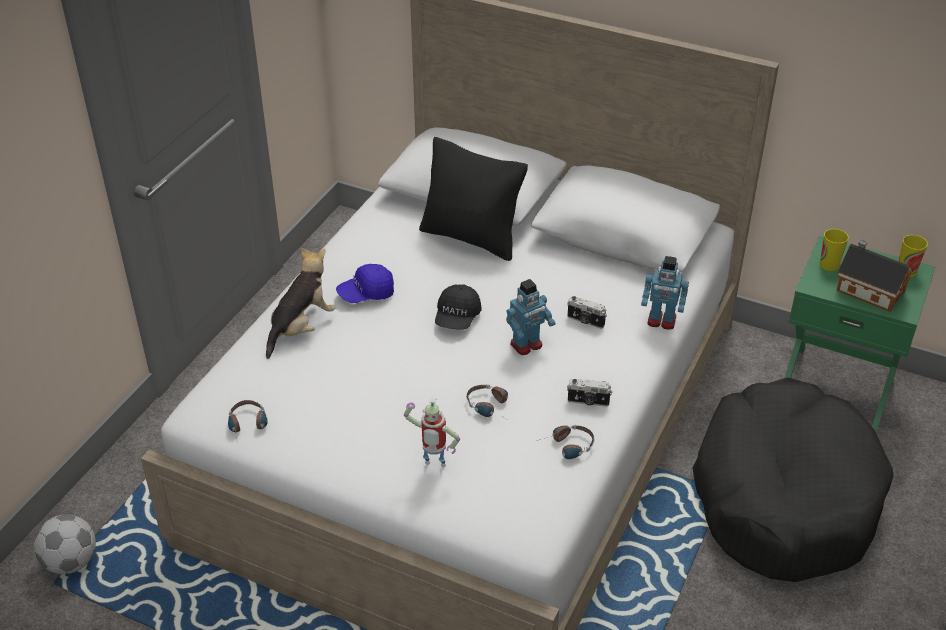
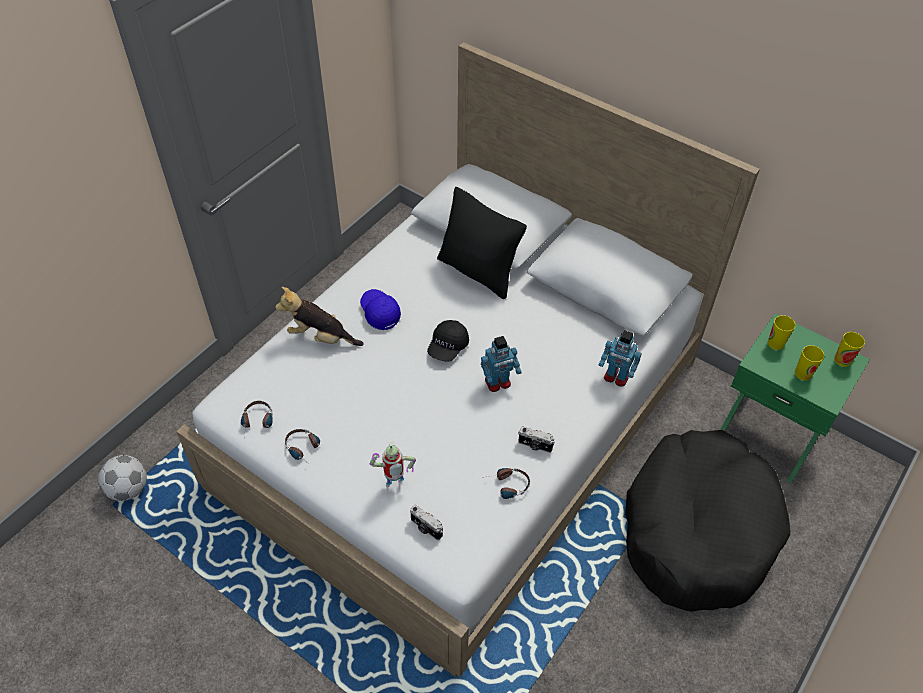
camera: 10 degrees right, 10 degrees up
(301, 327) = (320, 337): plush toy -> plush toy turned 120 degrees counterclockwise
(366, 294) = (380, 313): blue cap -> blue cap turned 75 degrees clockwise
(434, 466) = (394, 485): toy robot -> toy robot turned 45 degrees counterclockwise
(492, 407) = (455, 437): headphones -> headphones (305, 450)
(585, 321) = (552, 367): camera -> camera (425, 528)
(868, 289) = (803, 373): toy house -> cup

